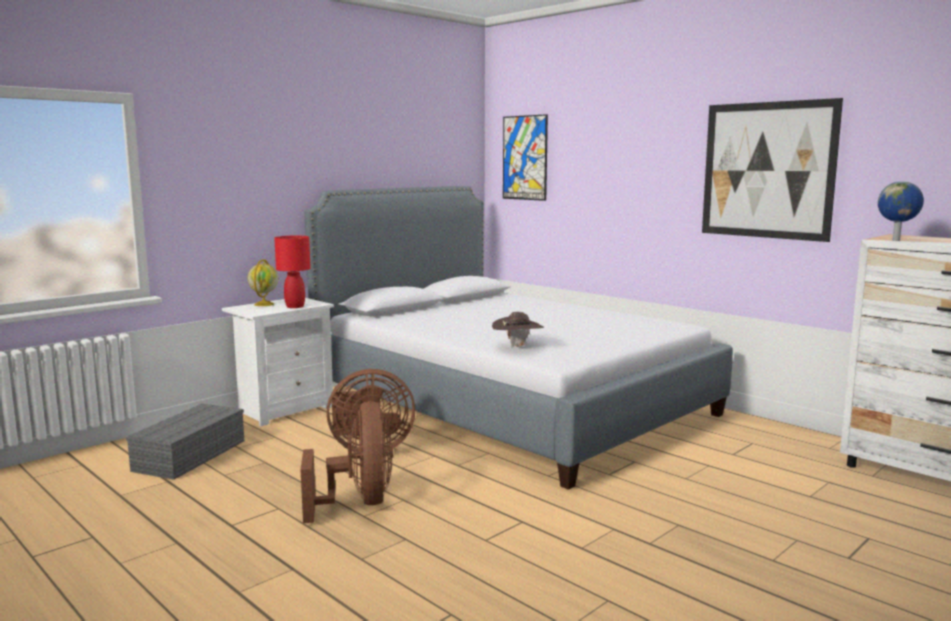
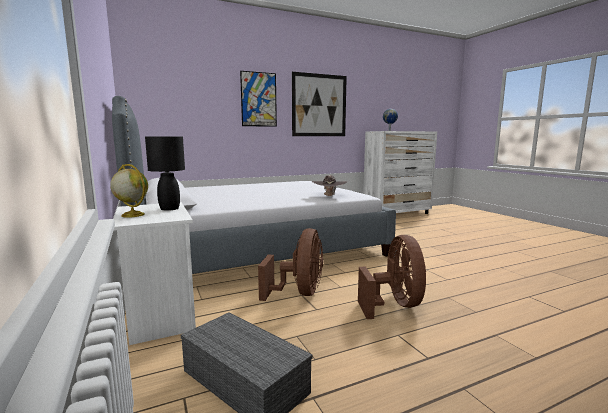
camera: 70 degrees left, 0 degrees up
(294, 306) = (169, 209): red table lamp -> black table lamp
(359, 503) = (394, 305): brown fan -> brown fan turned 75 degrees clockwise
(525, 158) = (161, 91): picture -> picture (258, 99)

